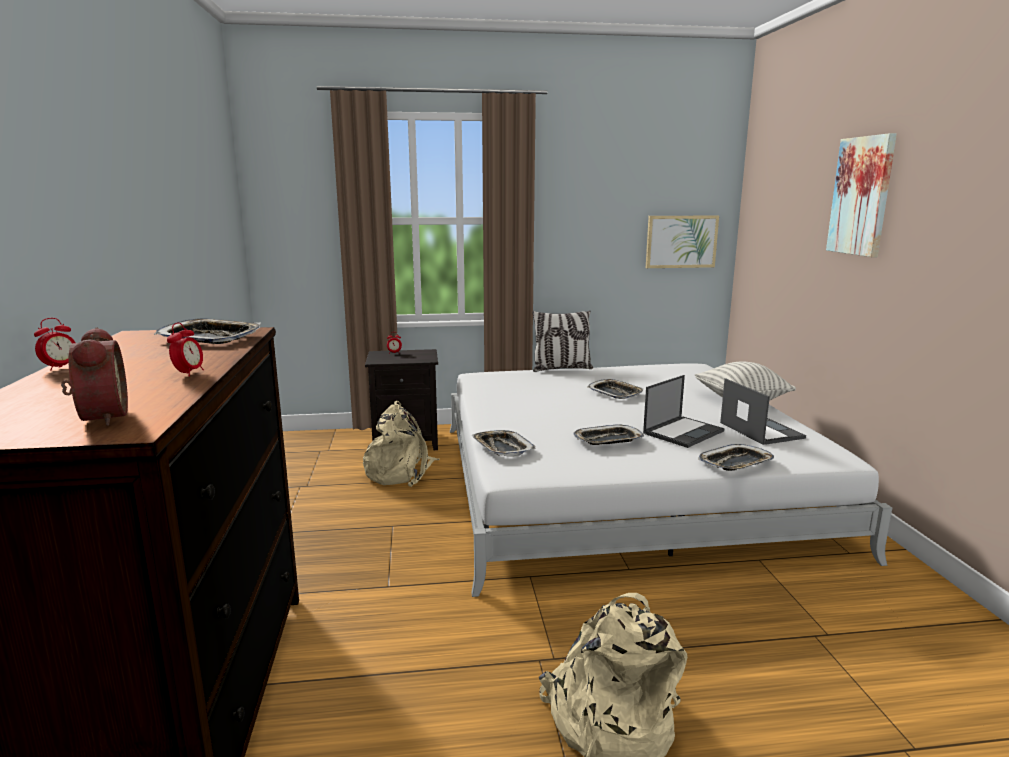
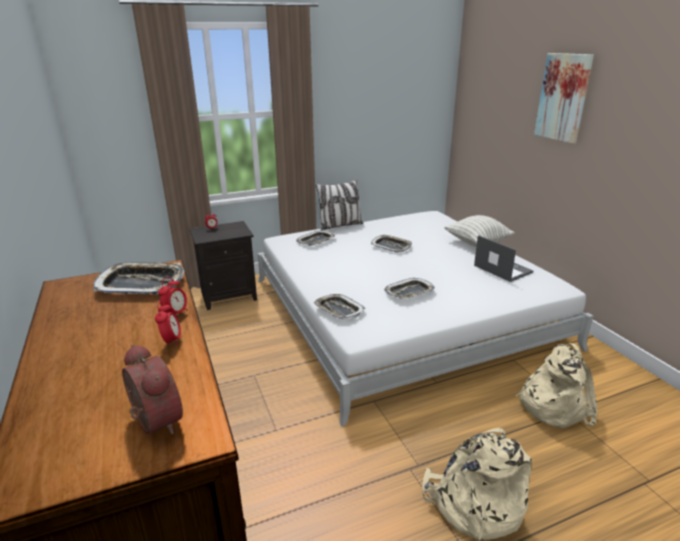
camera: 15 degrees left, 10 degrees up
(61, 367) = (40, 350): alarm clock -> alarm clock (176, 314)
(400, 472) = (237, 324): beige backpack -> beige backpack (552, 404)
(681, 241) = (416, 121): picture -> none
(683, 432) = (455, 277): laptop -> none
(736, 463) = (501, 301): tray -> tray (316, 241)

